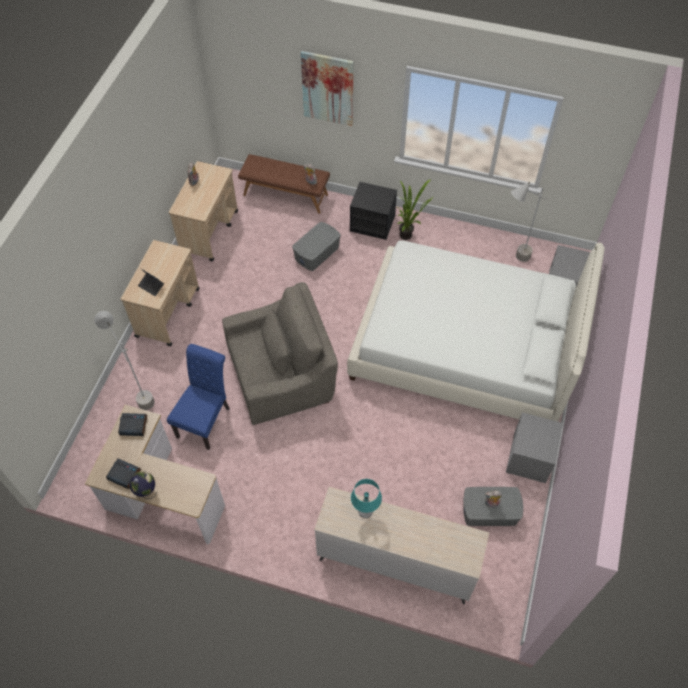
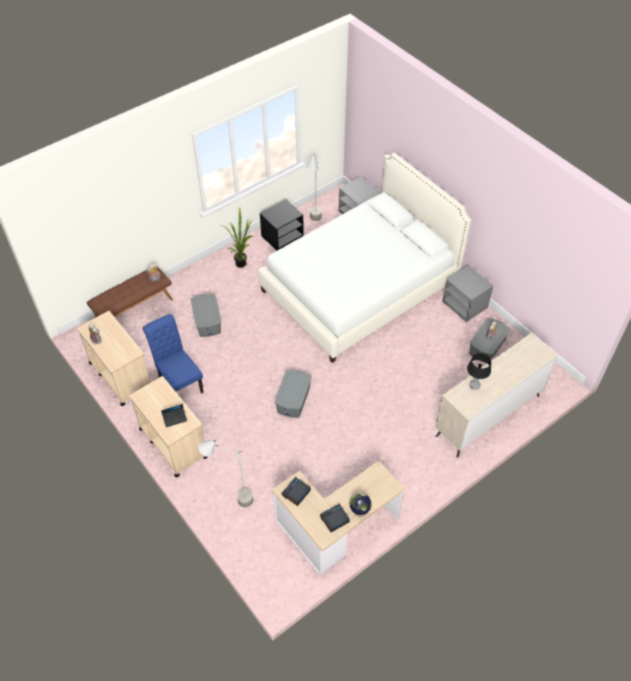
camera: 55 degrees left, 5 degrees down
(206, 419) = (293, 467): blue chair -> blue chair (178, 382)
(282, 374) = (294, 399): grey armchair -> grey storage box
(328, 88) = (138, 194): picture -> none
(365, 511) = (474, 385): turquoise table lamp -> black table lamp
(373, 223) = (212, 275): black nightstand -> black nightstand (282, 236)

